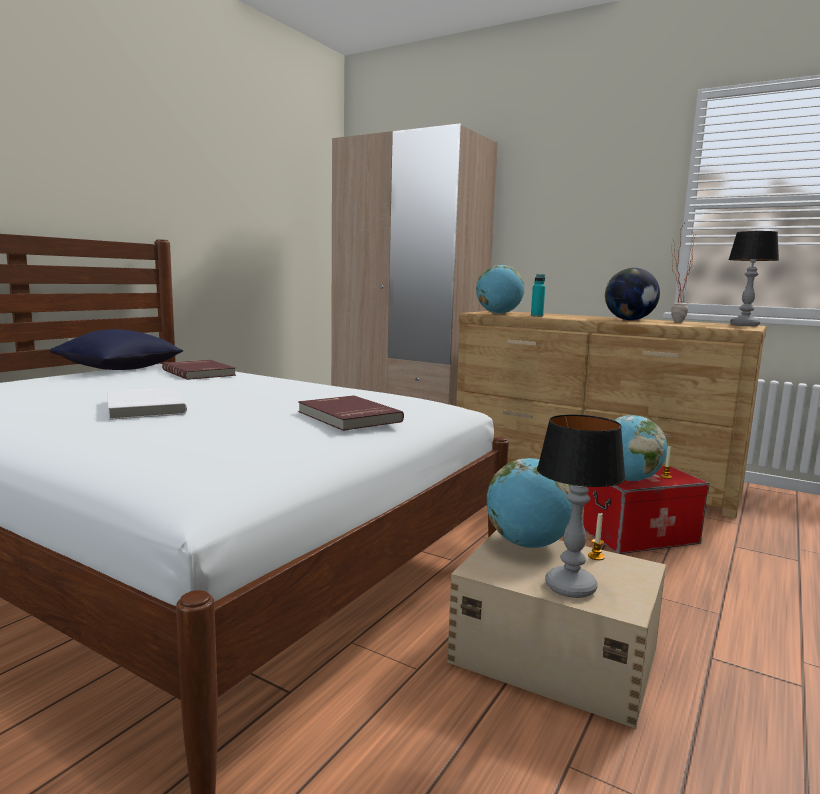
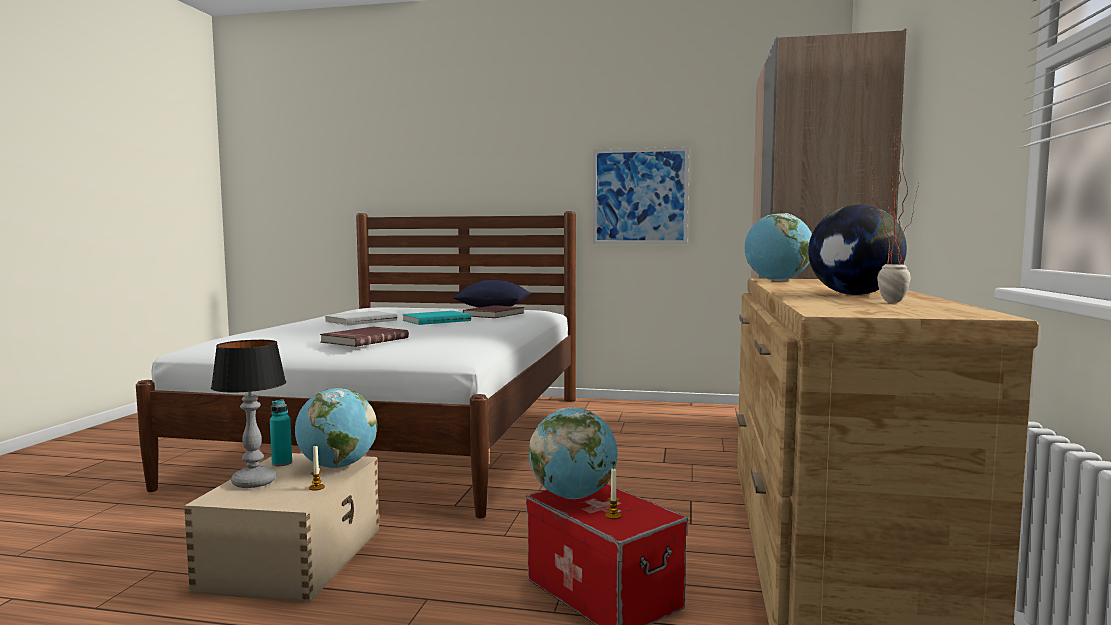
camera: 70 degrees right, 5 degrees down
(214, 388) = (436, 320): none -> turquoise book
(216, 228) = (640, 196): none -> picture
(537, 316) = (785, 284): turquoise bottle -> turquoise bottle (282, 463)
(745, 325) = (969, 314): table lamp -> none

